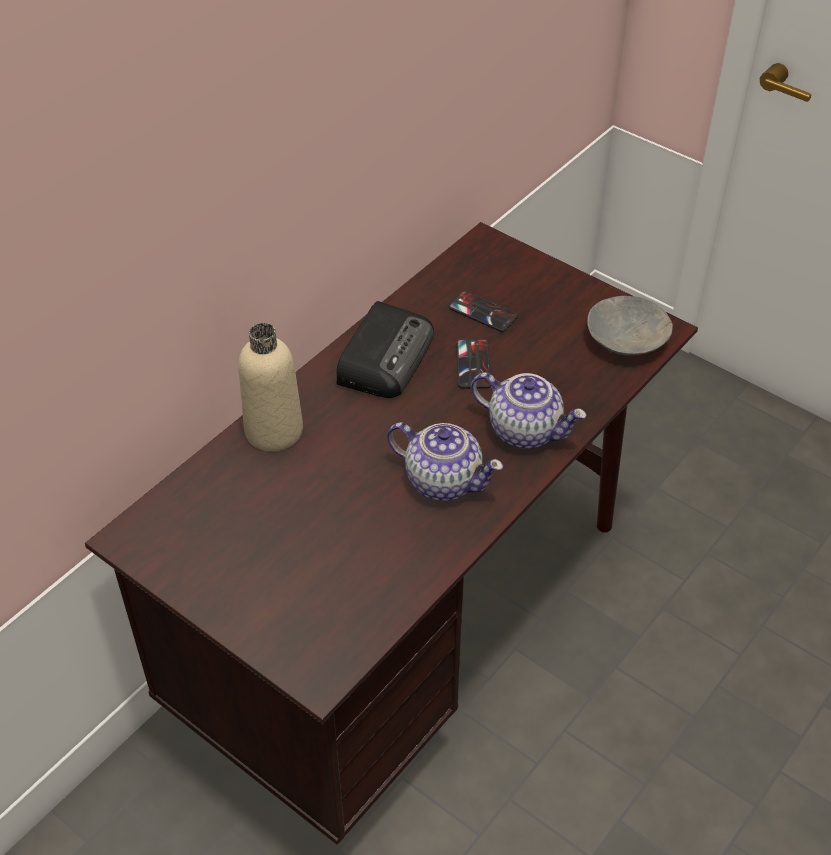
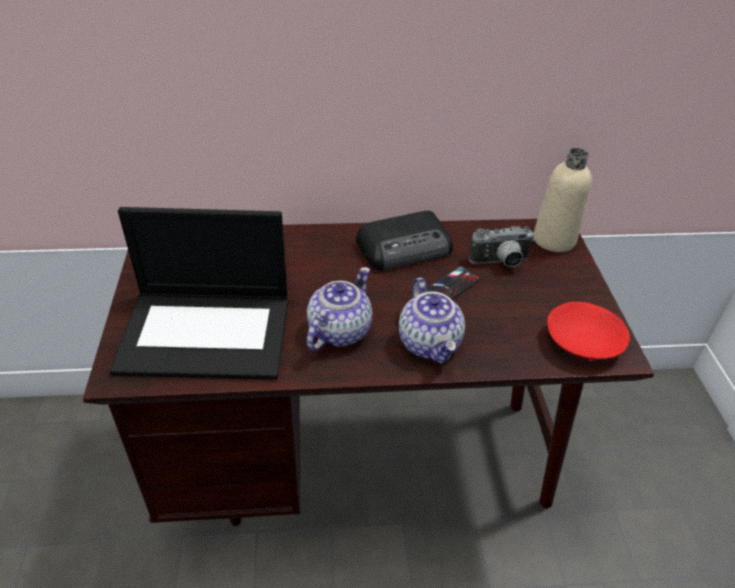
camera: 45 degrees right, 5 degrees down
(274, 431) = (291, 242): beige bottle -> beige bottle (554, 240)
(337, 574) = (208, 333): none -> laptop
(443, 480) = (338, 331): teapot -> teapot turned 135 degrees counterclockwise
(483, 312) = (501, 263): phone -> camera
(628, 338) = (584, 342): grey bowl -> red bowl

